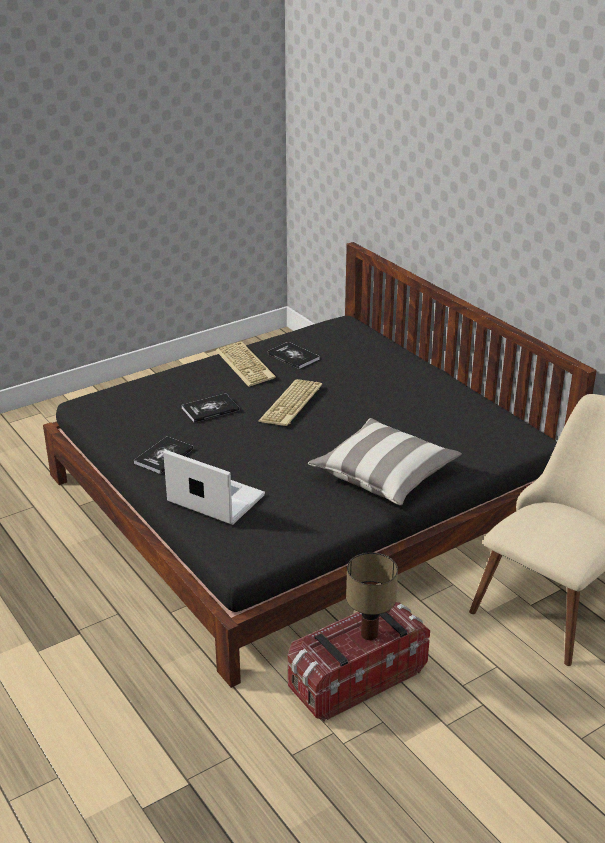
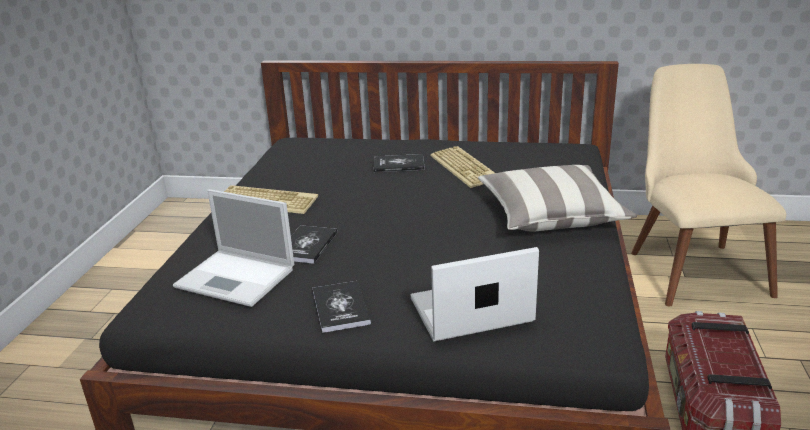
camera: 45 degrees left, 5 degrees down
(147, 408) = (237, 278): none -> laptop
(292, 404) = (373, 207): keyboard -> keyboard (465, 168)
(293, 356) = (297, 178): book -> book (398, 164)
(368, 634) = (725, 350): table lamp -> none

